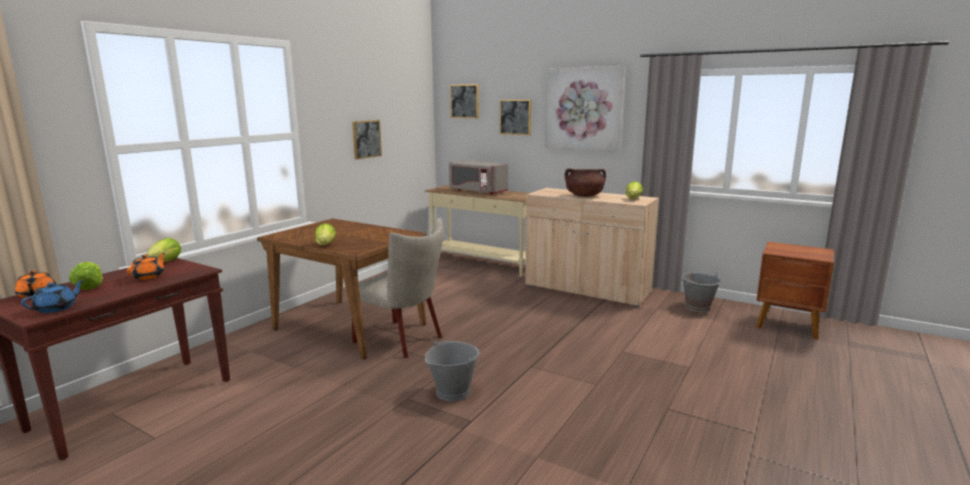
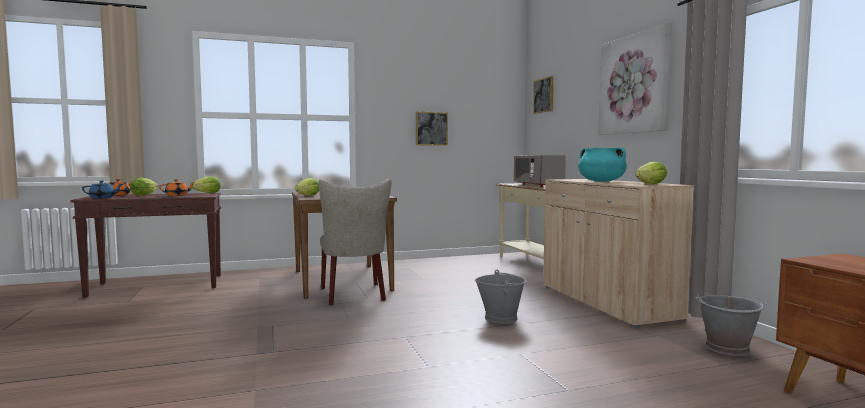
camera: 40 degrees right, 10 degrees down
(453, 391) = (308, 332): grey bucket -> grey bucket (501, 318)
(515, 117) = (578, 104): picture -> none
(584, 196) = (601, 181): brown cooking pot -> turquoise cooking pot

